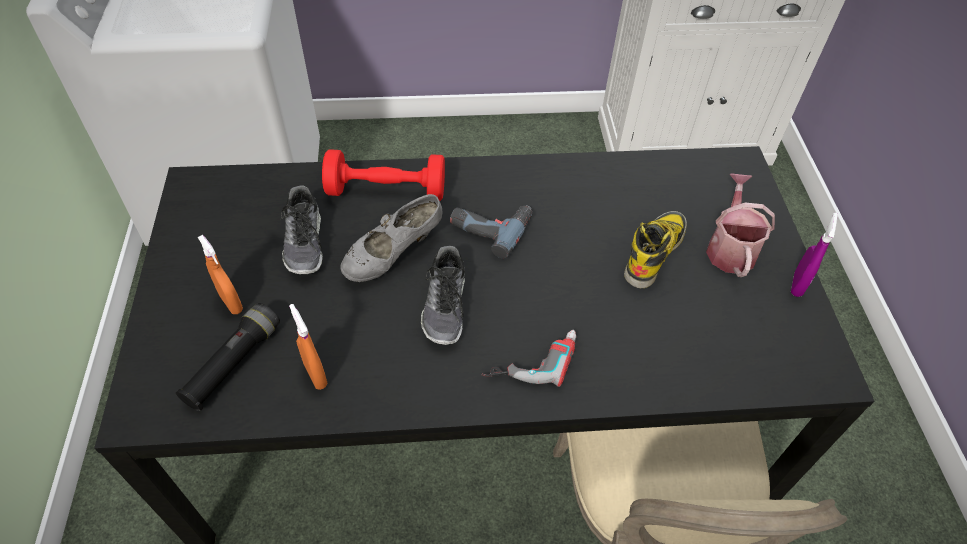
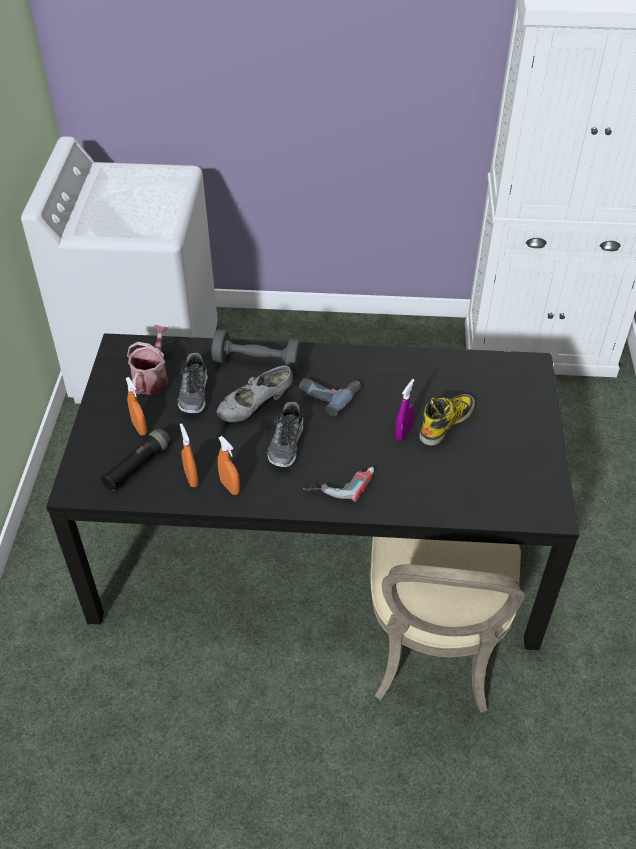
camera: 10 degrees right, 5 degrees down
(374, 382) = (230, 487): none -> orange spray bottle
(386, 191) = (257, 363): red dumbbell -> grey dumbbell
(730, 248) = (505, 424): watering can -> watering can (152, 378)
(797, 284) = (548, 454): purple spray bottle -> purple spray bottle (403, 433)

